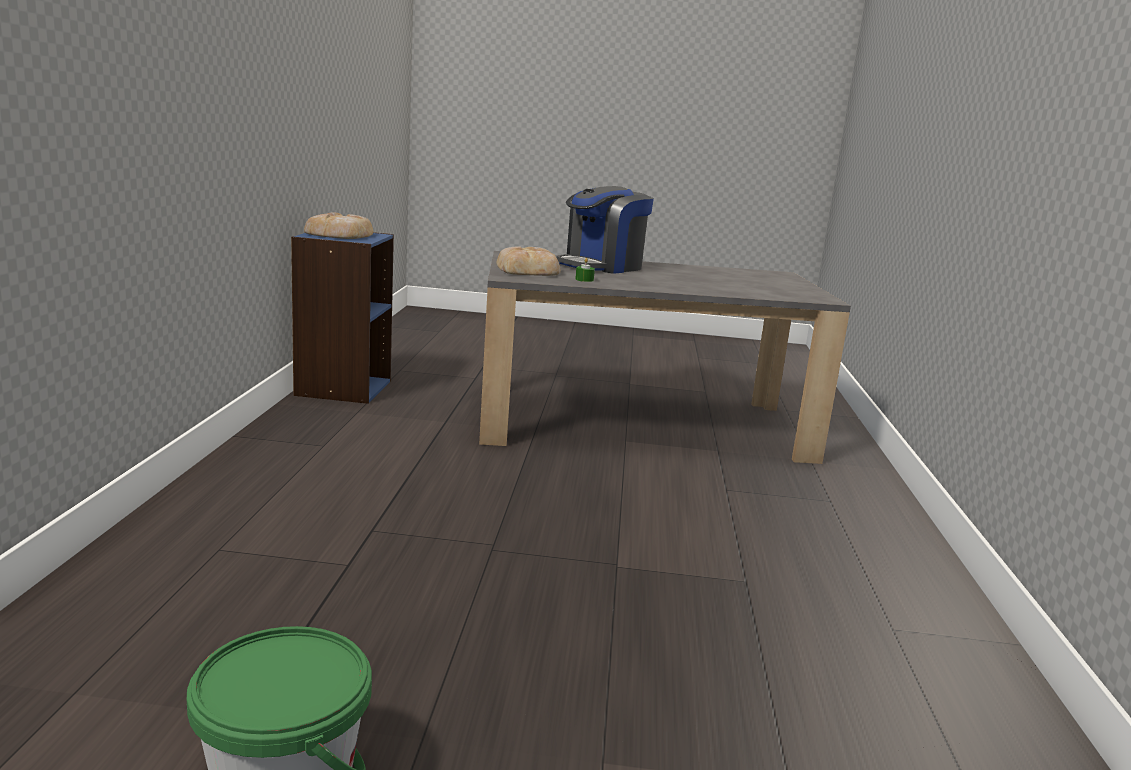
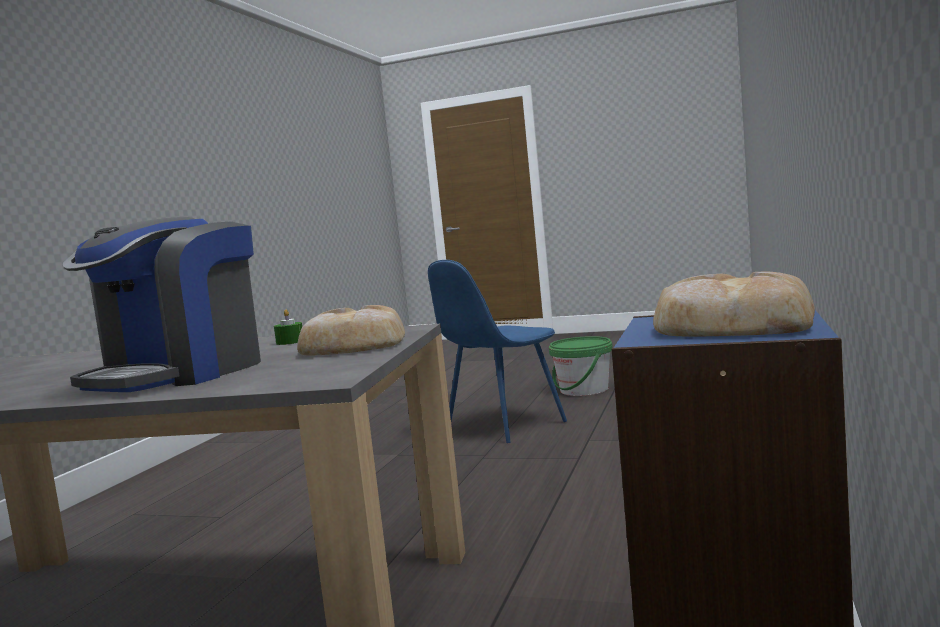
camera: 165 degrees left, 10 degrees down
(478, 620) = (503, 426): none -> blue chair
(602, 266) = (180, 374): coffee machine -> coffee machine turned 150 degrees clockwise

